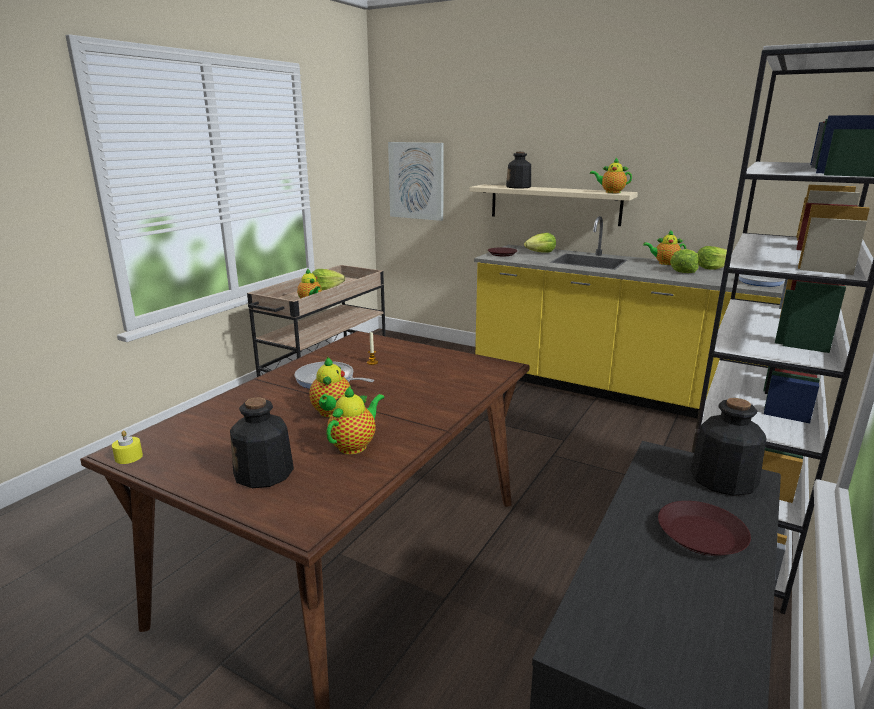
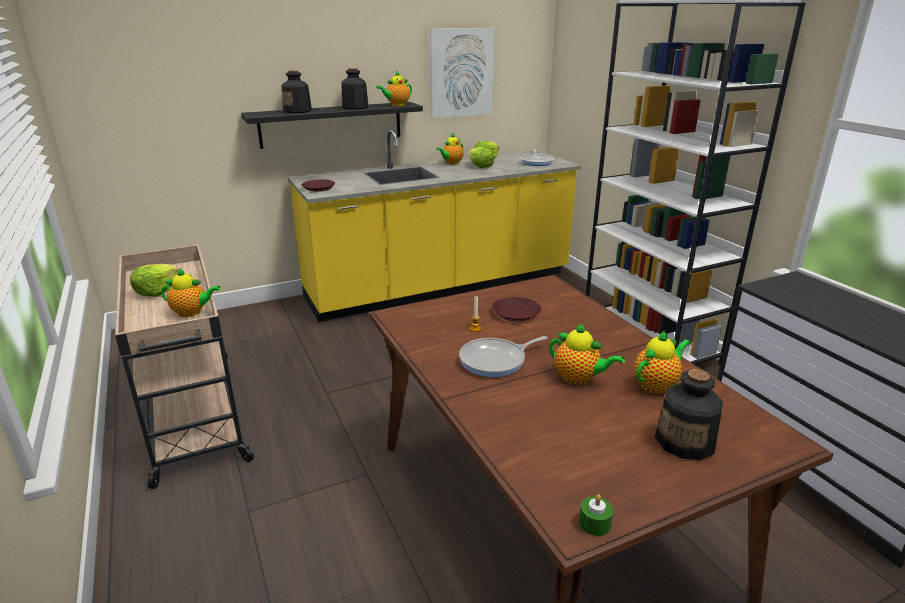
camera: 55 degrees left, 5 degrees up
(129, 457) = (594, 523): yellow candle -> green candle
(355, 445) = (656, 385): teapot -> teapot turned 75 degrees clockwise
(416, 181) = (138, 119): picture -> picture (461, 73)
(540, 253) = (344, 177): lettuce -> none
(554, 204) = (331, 124): beige shelf -> black shelf
(701, 535) = (860, 313): brown plate -> brown plate (516, 313)
(722, 479) = (799, 285): bottle -> bottle (355, 107)

